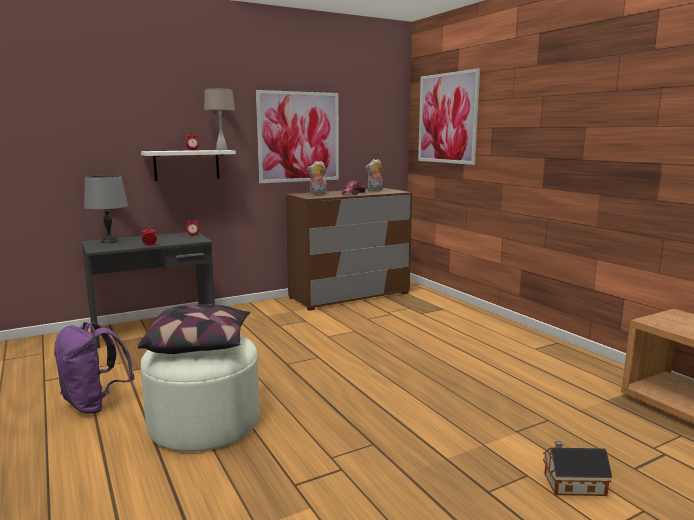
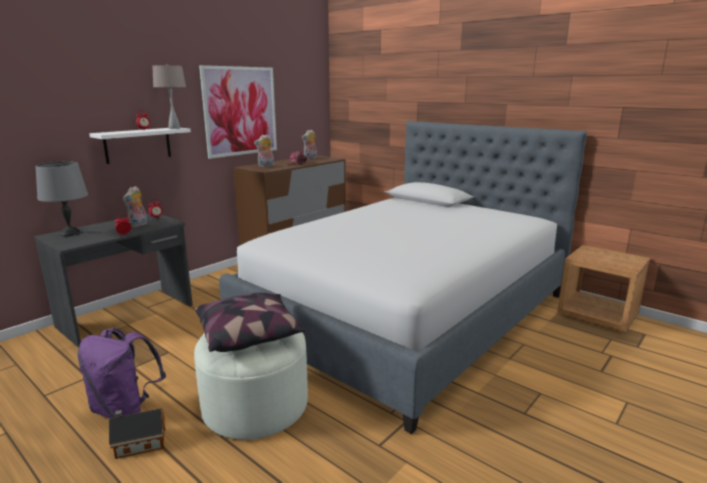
camera: 20 degrees left, 5 degrees up
(170, 240) = (138, 225): none -> plush toy
(428, 366) = (407, 313): none -> bed
(447, 118) = (371, 92): picture -> none
(572, 484) = (572, 393): toy house -> toy house (138, 443)

